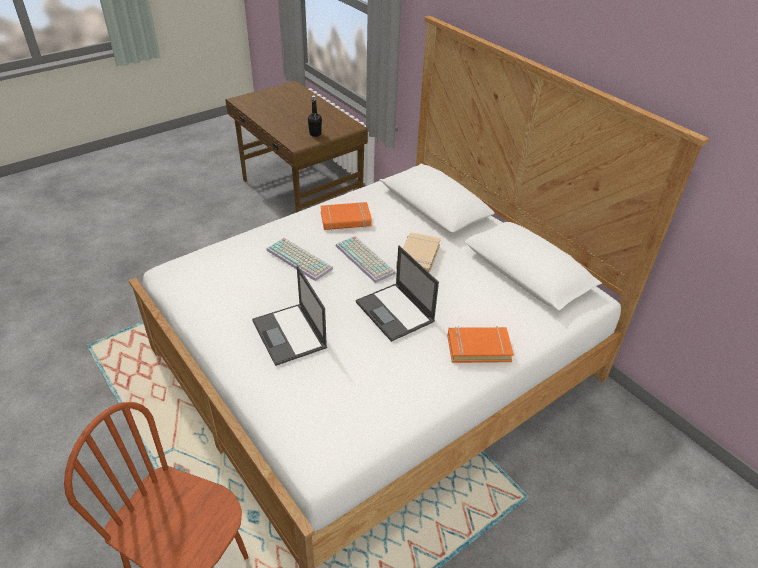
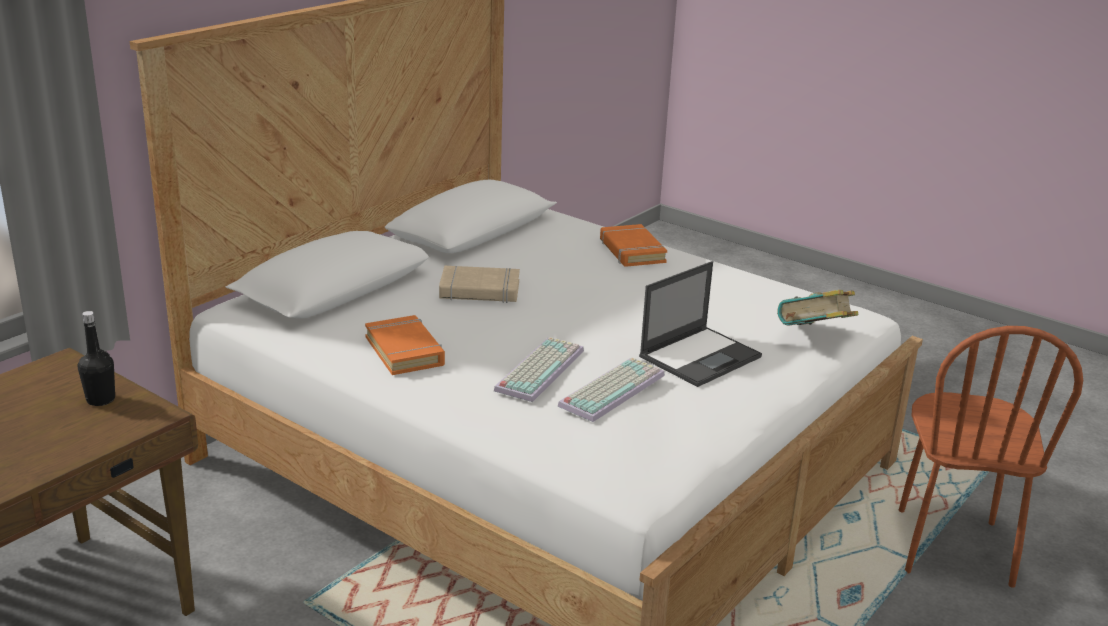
camera: 105 degrees left, 15 degrees down
(291, 410) = (814, 337): none -> book
(366, 259) = (508, 322): keyboard -> keyboard (611, 389)
(395, 312) = (608, 294): laptop -> none

